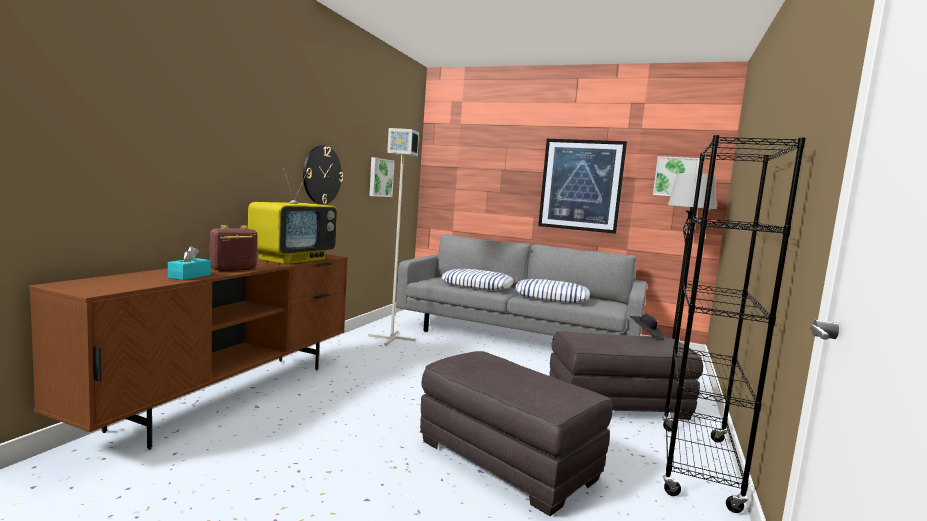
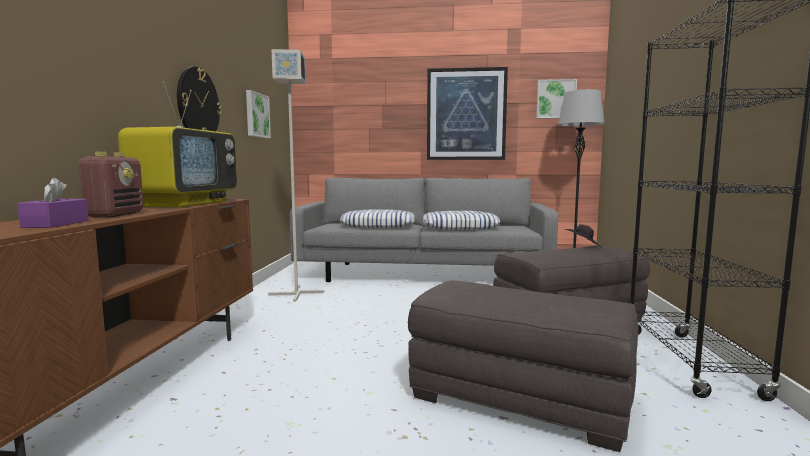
camera: 15 degrees left, 0 degrees up
(189, 276) = (56, 224): turquoise tissue box -> purple tissue box
(233, 269) = (115, 215): radio -> radio turned 150 degrees clockwise

